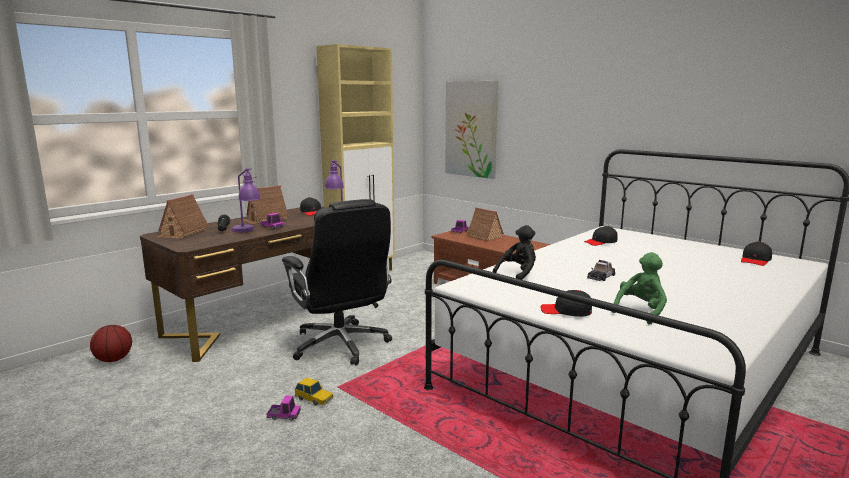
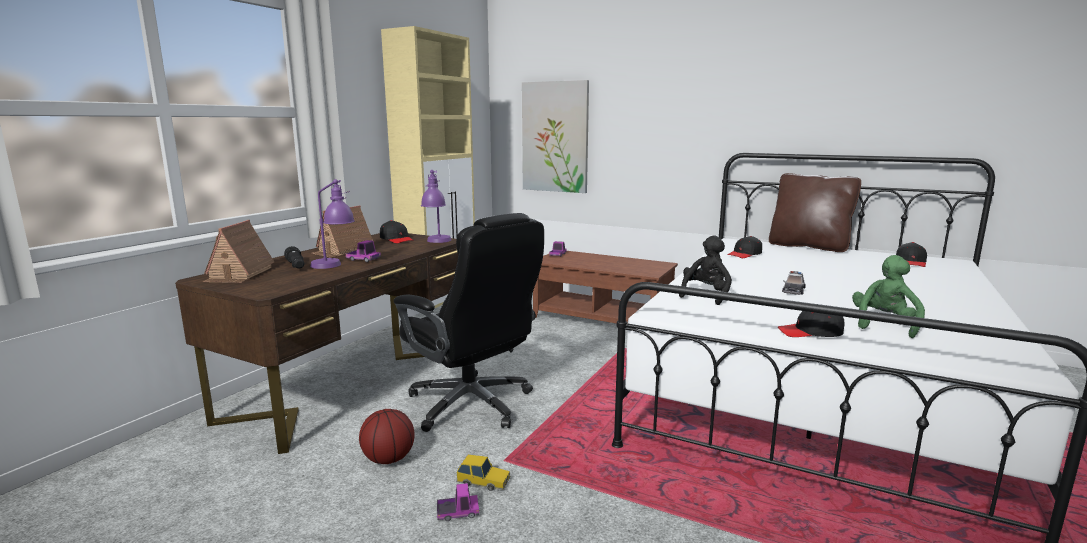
camera: 15 degrees left, 0 degrees up
(113, 359) = (150, 467): basketball -> basketball (388, 459)
(483, 236) = (589, 258): toy house -> none
(673, 238) = (809, 246): none -> brown pillow

